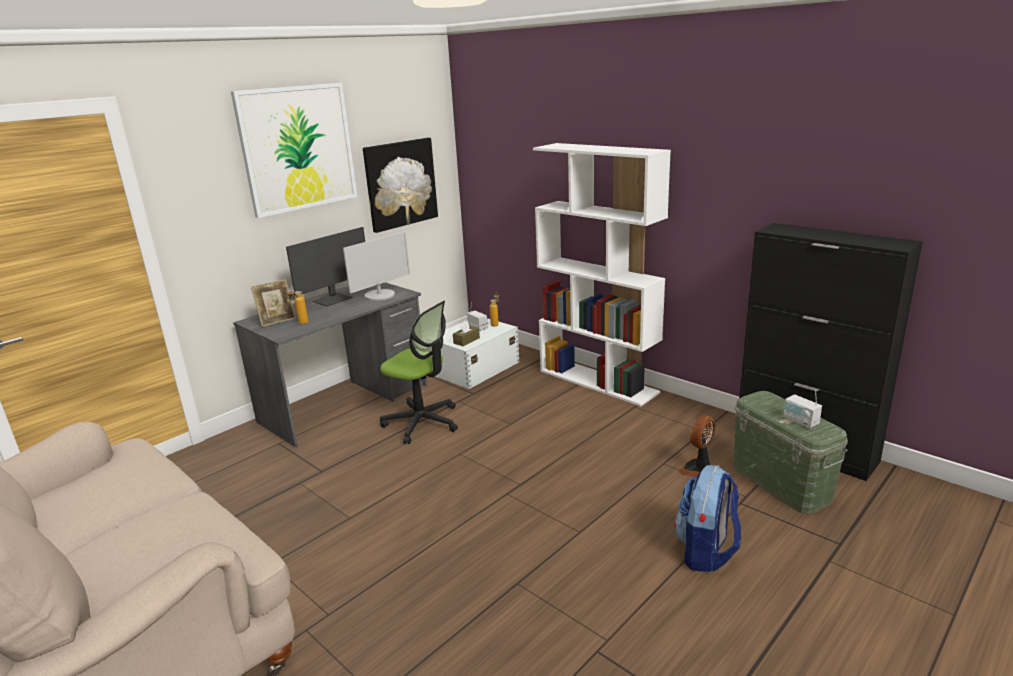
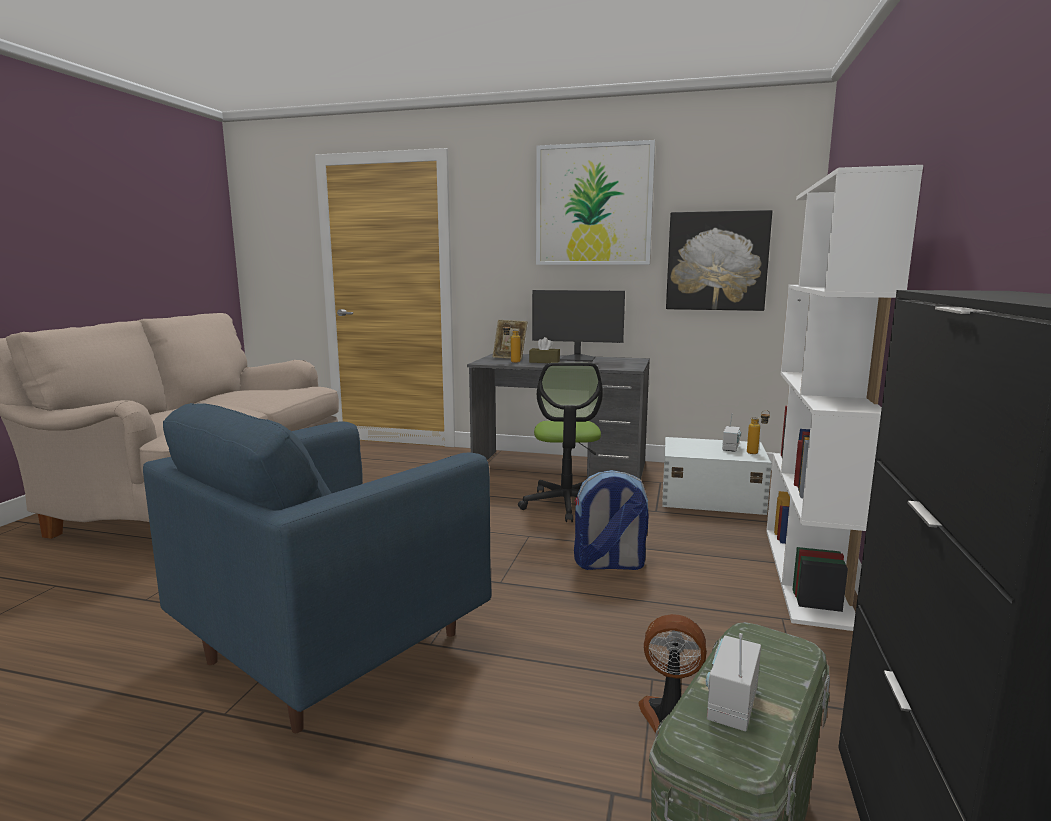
camera: 60 degrees right, 10 degrees down
(380, 295) = (611, 365): monitor -> none
(466, 341) = (689, 451): brown tissue box -> brown tissue box (544, 362)
(555, 576) = (335, 647): none -> blue armchair
(706, 552) = (441, 773): backpack -> backpack (609, 564)

